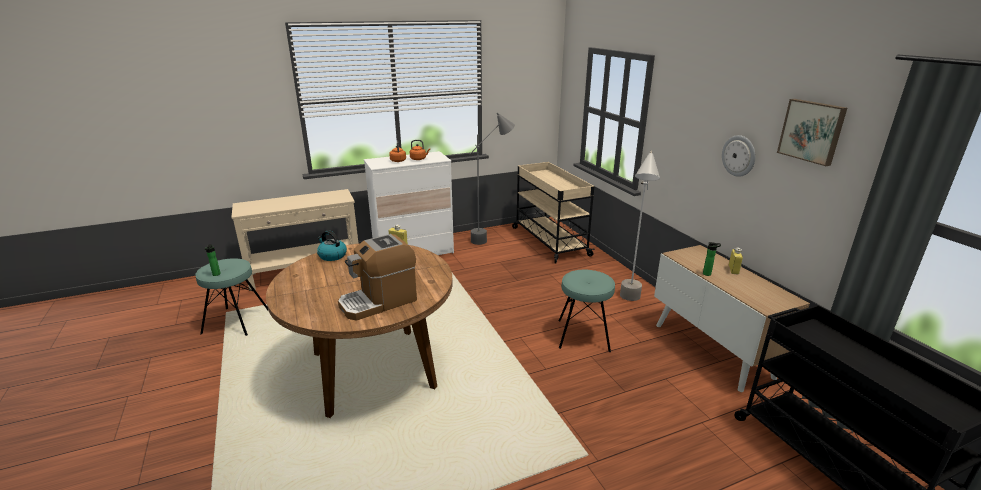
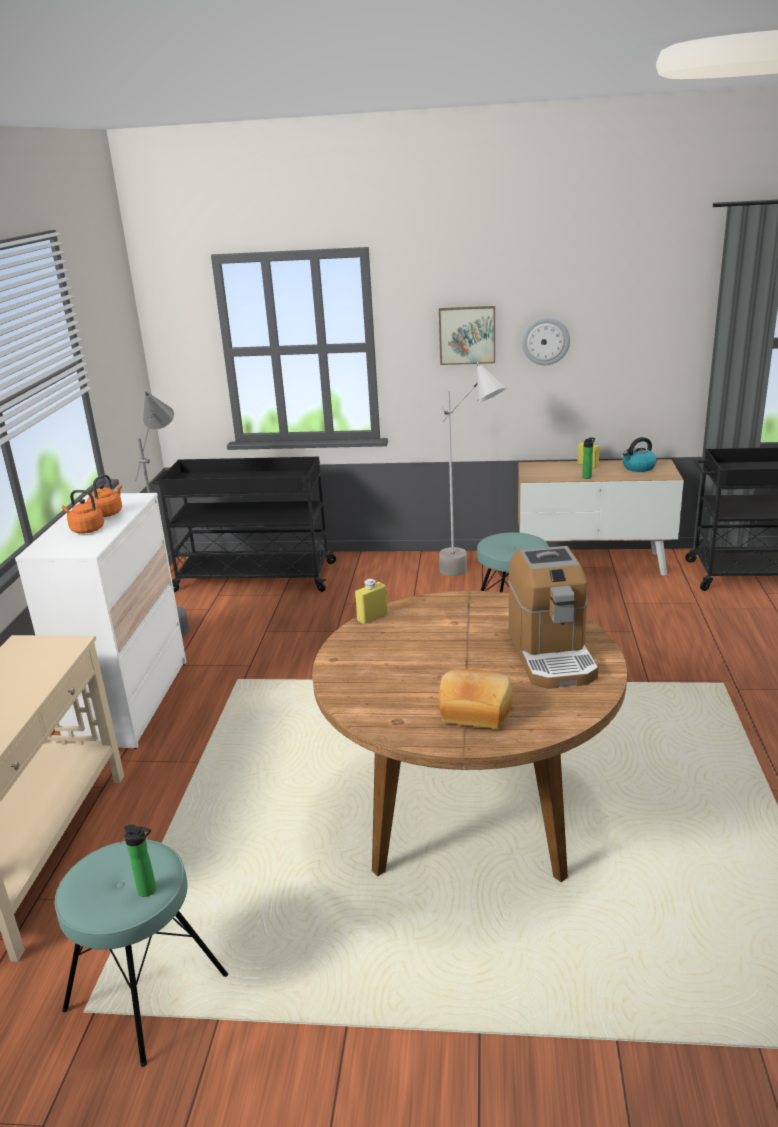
camera: 60 degrees left, 0 degrees up
(310, 292) = (476, 710): none -> bread
(332, 256) = (348, 679): kettle -> kettle (638, 468)
(549, 241) = (252, 577): beige cart -> black cart
(812, 131) = (630, 291): picture -> picture (467, 335)

